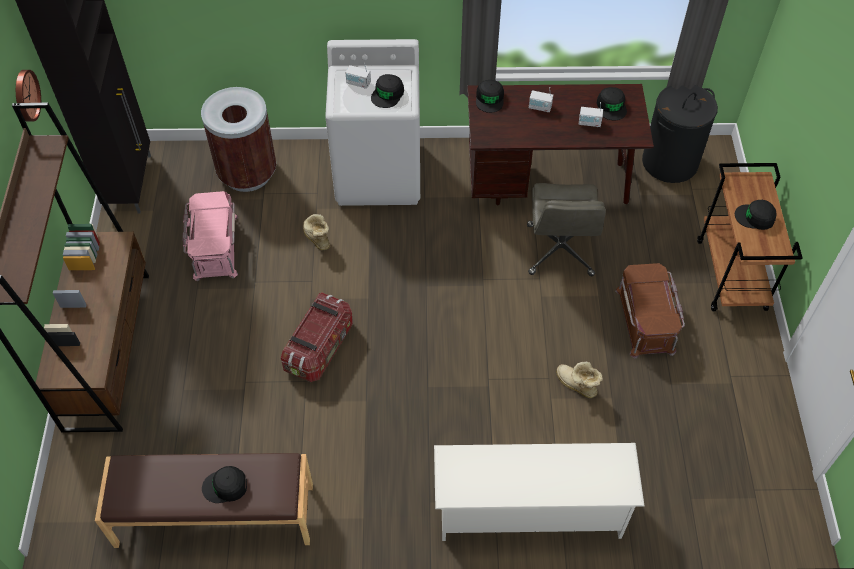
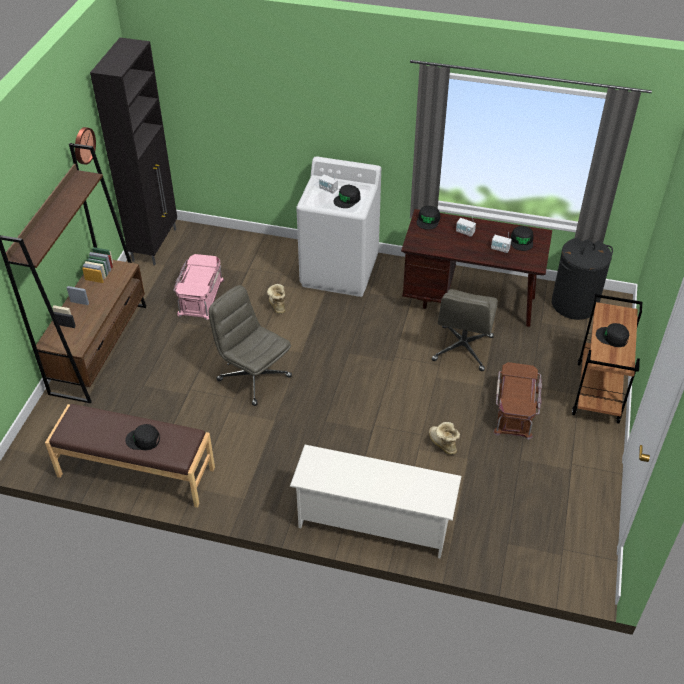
camera: 15 degrees right, 10 degrees down
(247, 173) = (241, 253): brown trash can -> none
(320, 347) = (253, 378): storage box -> grey office chair

